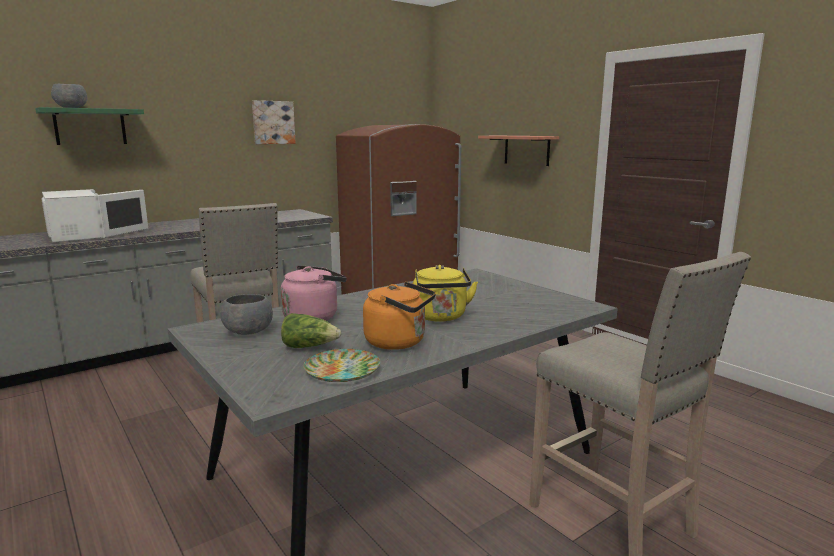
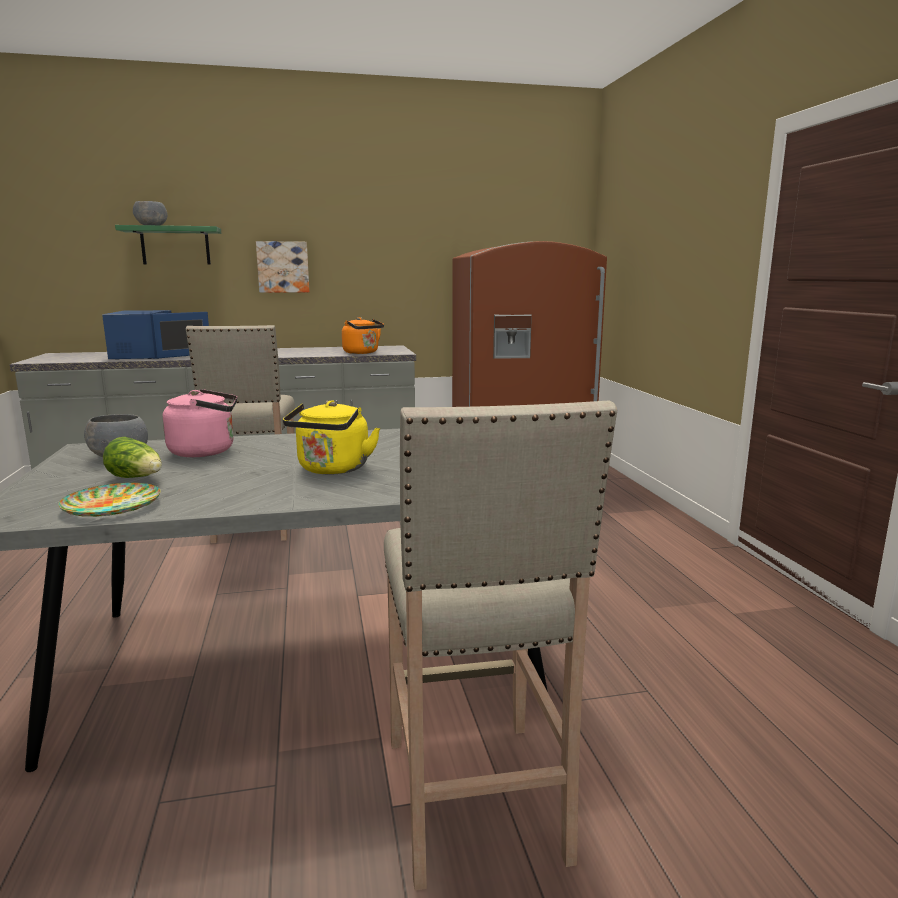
camera: 25 degrees right, 0 degrees up
(80, 235) = (146, 355): white microwave -> blue microwave
(273, 122) = (373, 242): picture -> picture (283, 267)
(399, 342) = (228, 488): orange kettle -> orange kettle (362, 353)
(526, 150) = (681, 274): shelf -> none

